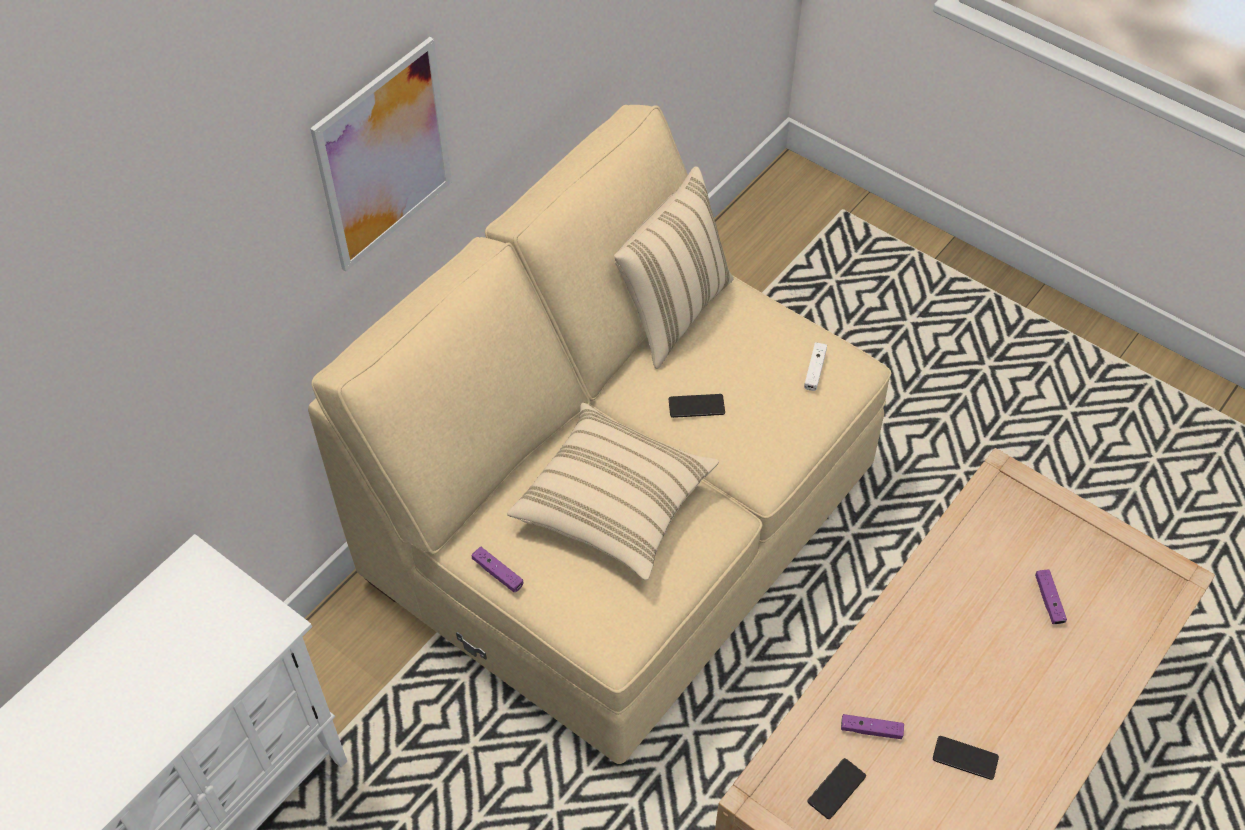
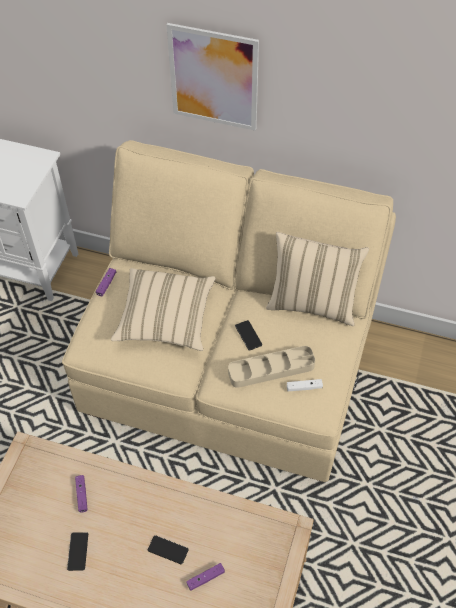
camera: 70 degrees right, 0 degrees up
(769, 398) = (271, 369): none -> beige tray
(836, 789) = (40, 486): phone -> phone (168, 550)

